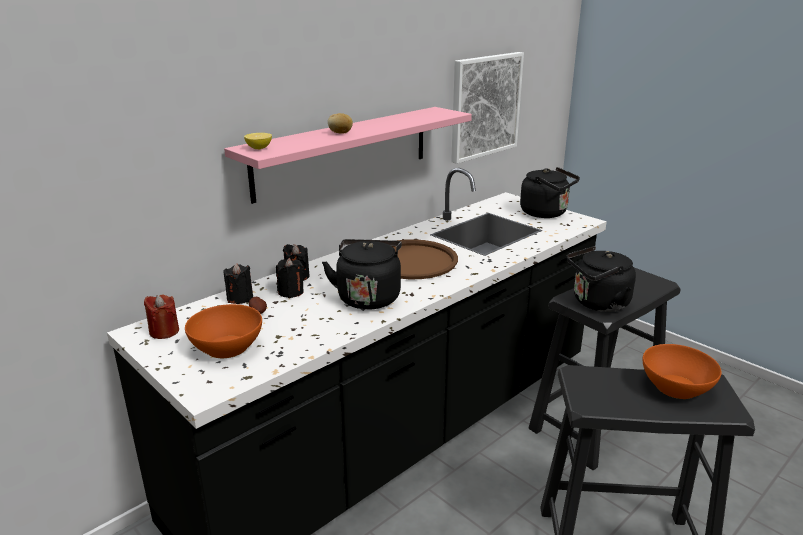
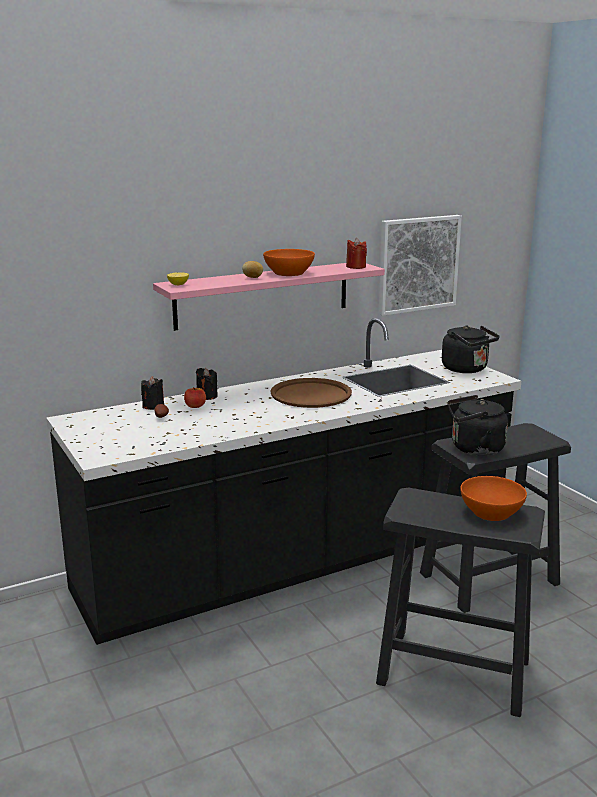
camera: 15 degrees right, 5 degrees down
(164, 331) = (86, 421): red candle -> red candle (356, 267)
(227, 347) = (126, 435): orange bowl -> orange bowl (289, 273)
(291, 292) = (195, 406): black candle -> apple
(368, 297) = (255, 415): black kettle -> none

